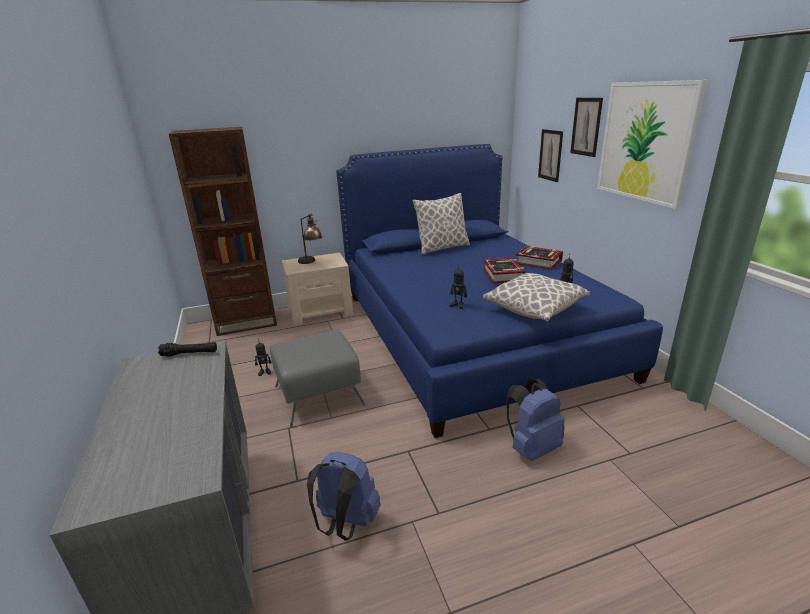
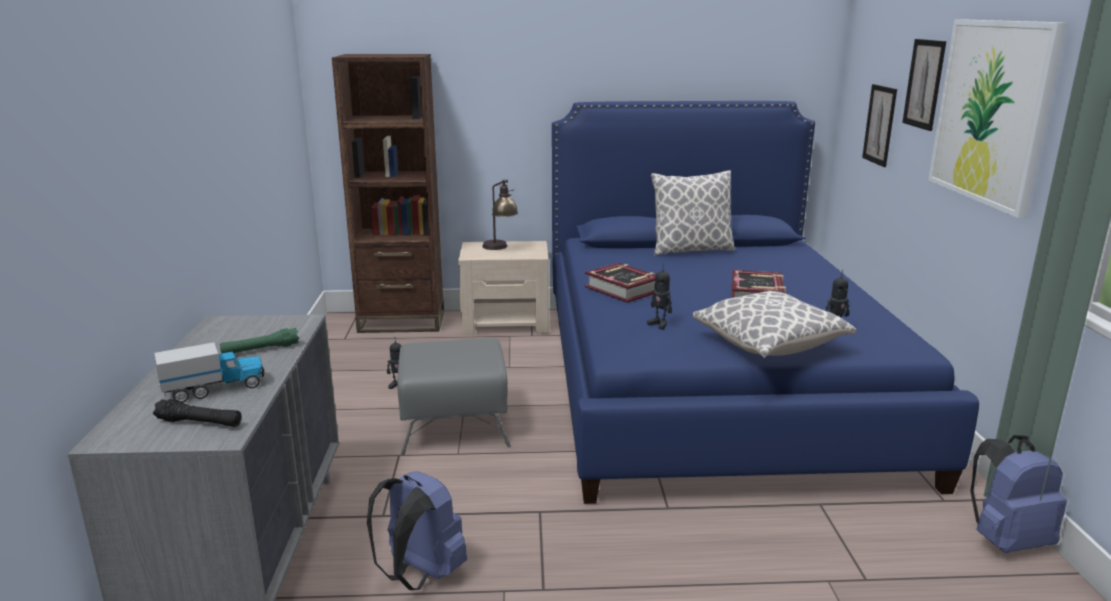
camera: 15 degrees right, 5 degrees down
(166, 430) = (214, 389): none -> toy truck
(188, 383) = (260, 350): none -> green flashlight
(189, 354) = (278, 322): black flashlight -> black flashlight (199, 423)
(531, 447) = (717, 542): blue backpack -> blue backpack (1006, 540)
(538, 262) = (826, 286): book -> book (623, 289)

